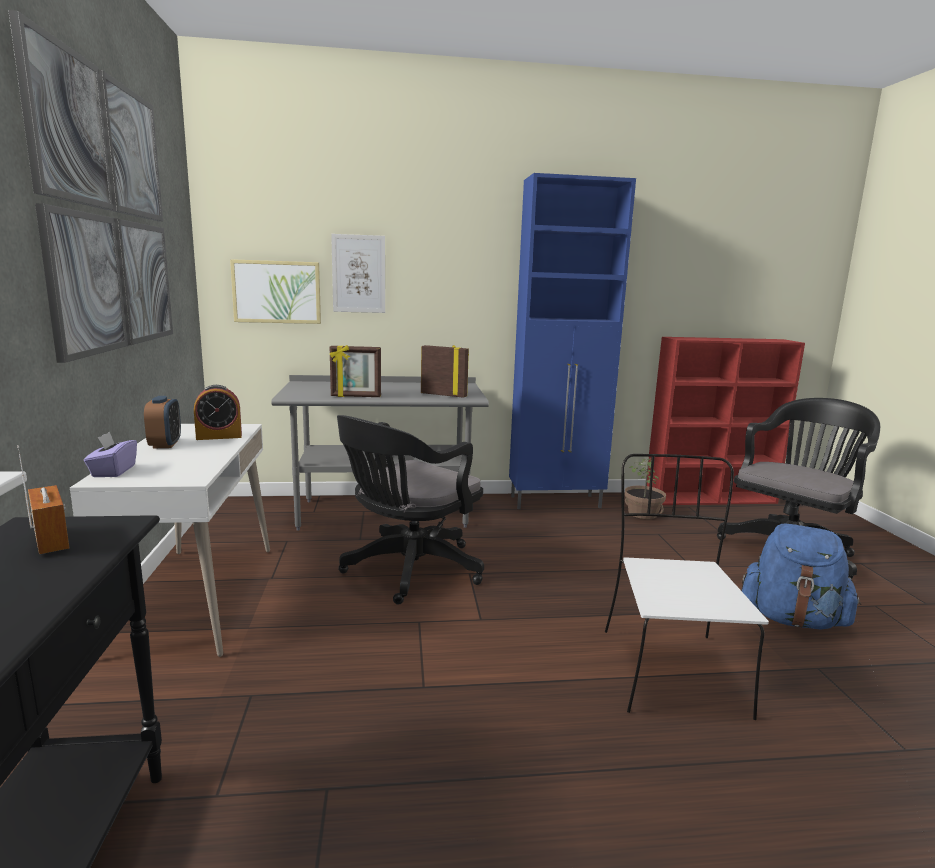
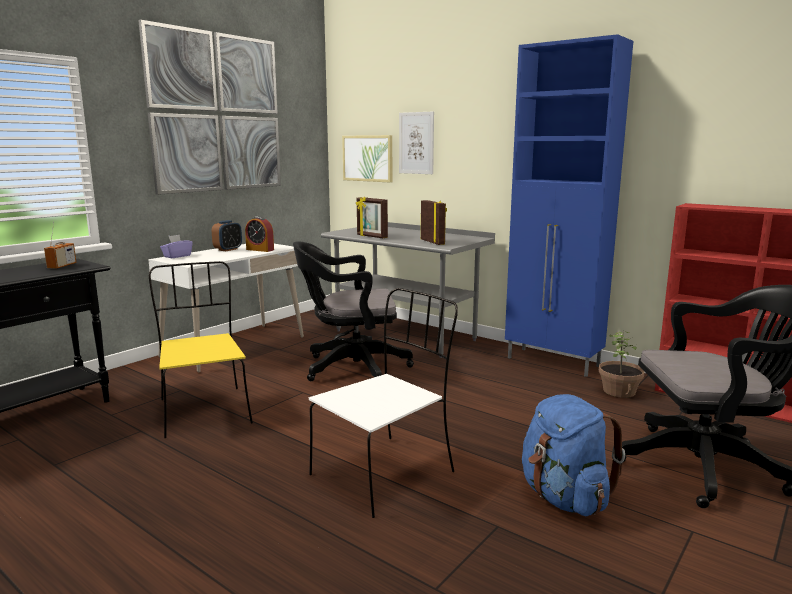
camera: 45 degrees right, 0 degrees up
(352, 705) = (204, 410): none -> yellow chair

